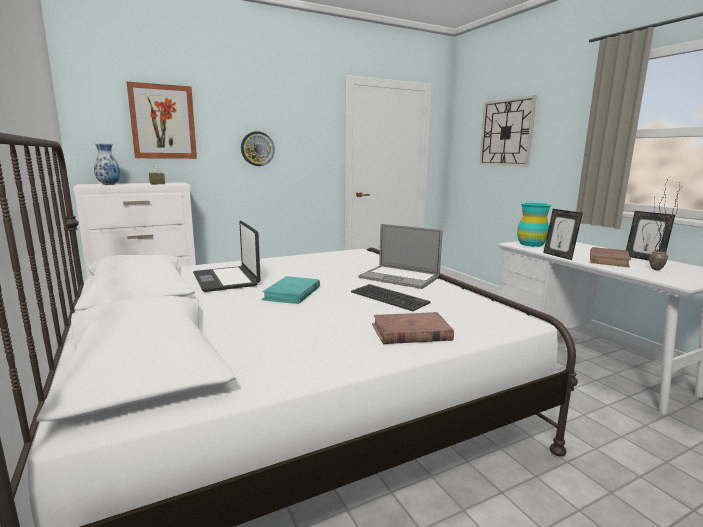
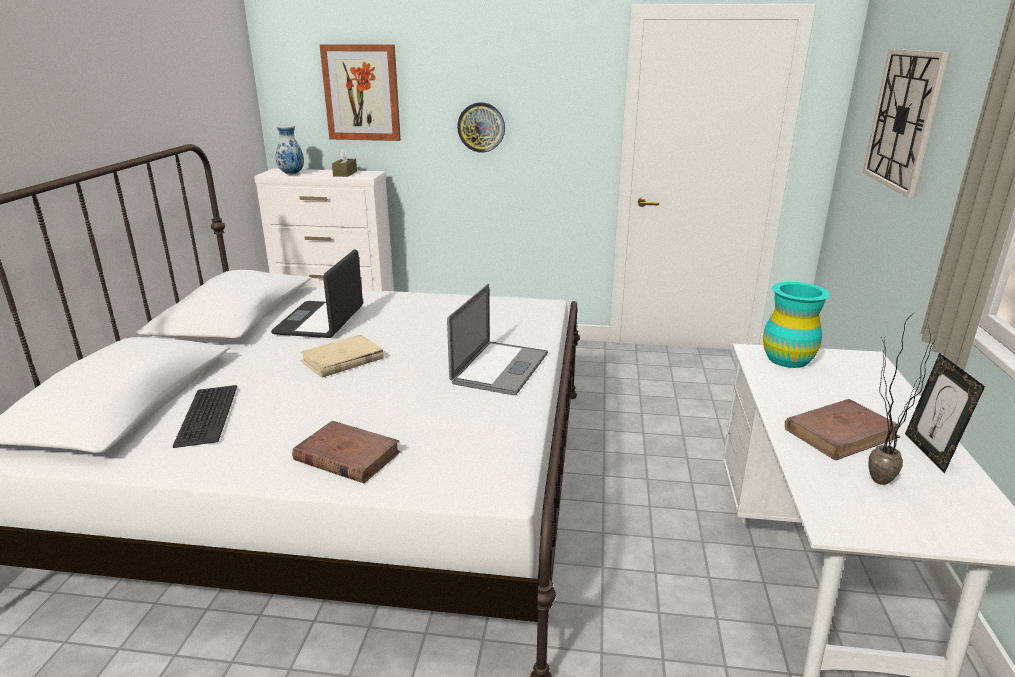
camera: 35 degrees right, 10 degrees up
(292, 293) = (342, 360): turquoise book -> beige book
(388, 298) = (422, 398): keyboard -> keyboard (206, 416)
(399, 277) = (500, 368): laptop -> laptop turned 135 degrees counterclockwise
(559, 256) = (767, 398): picture frame -> none

